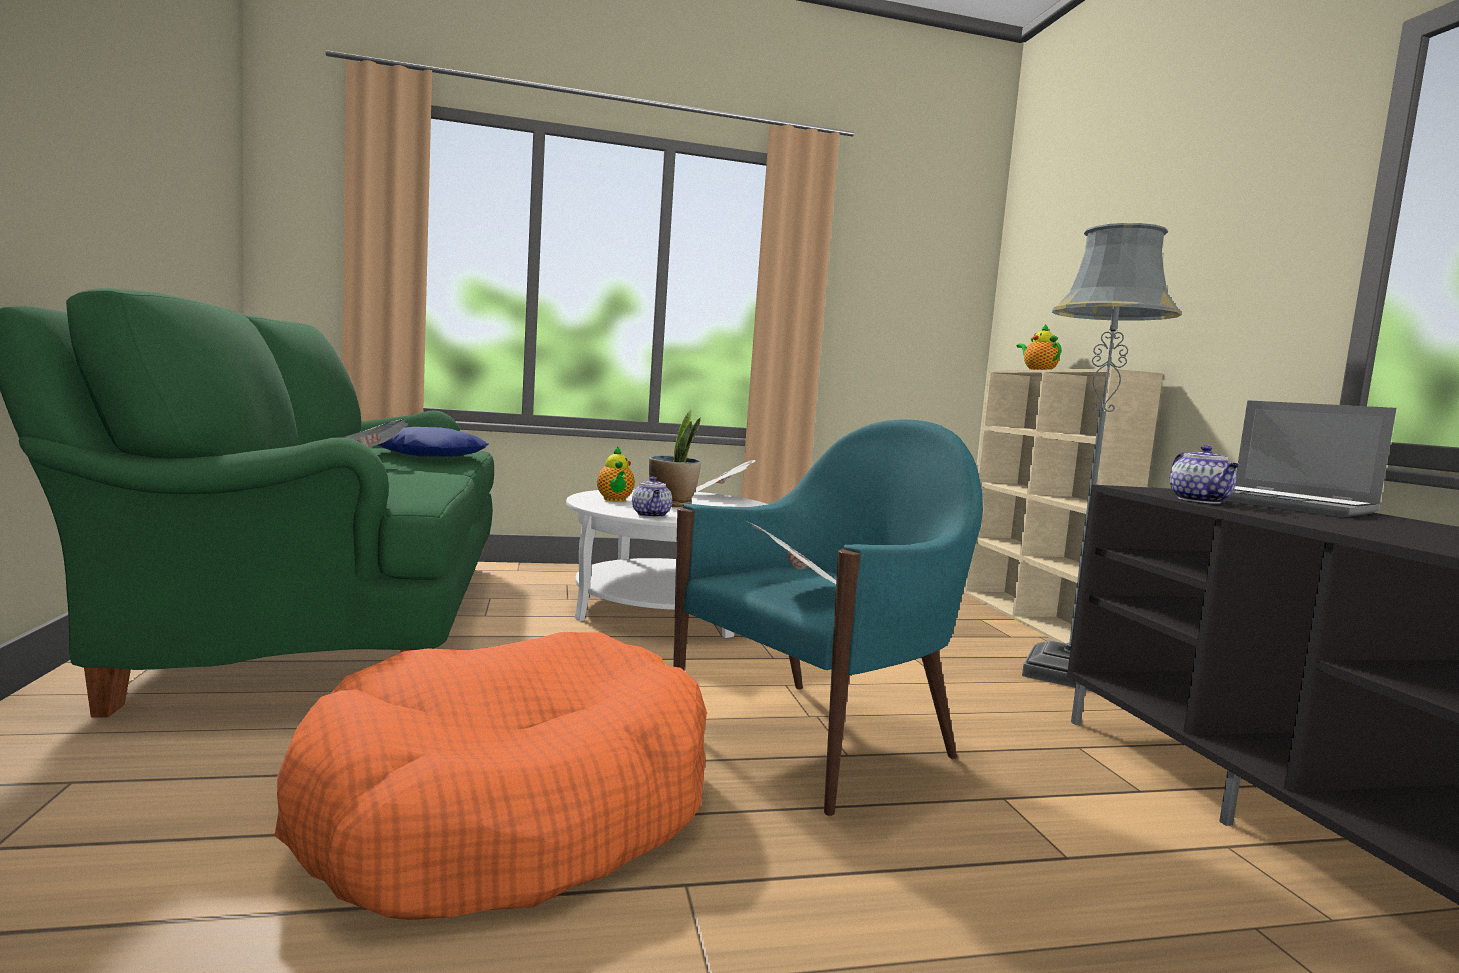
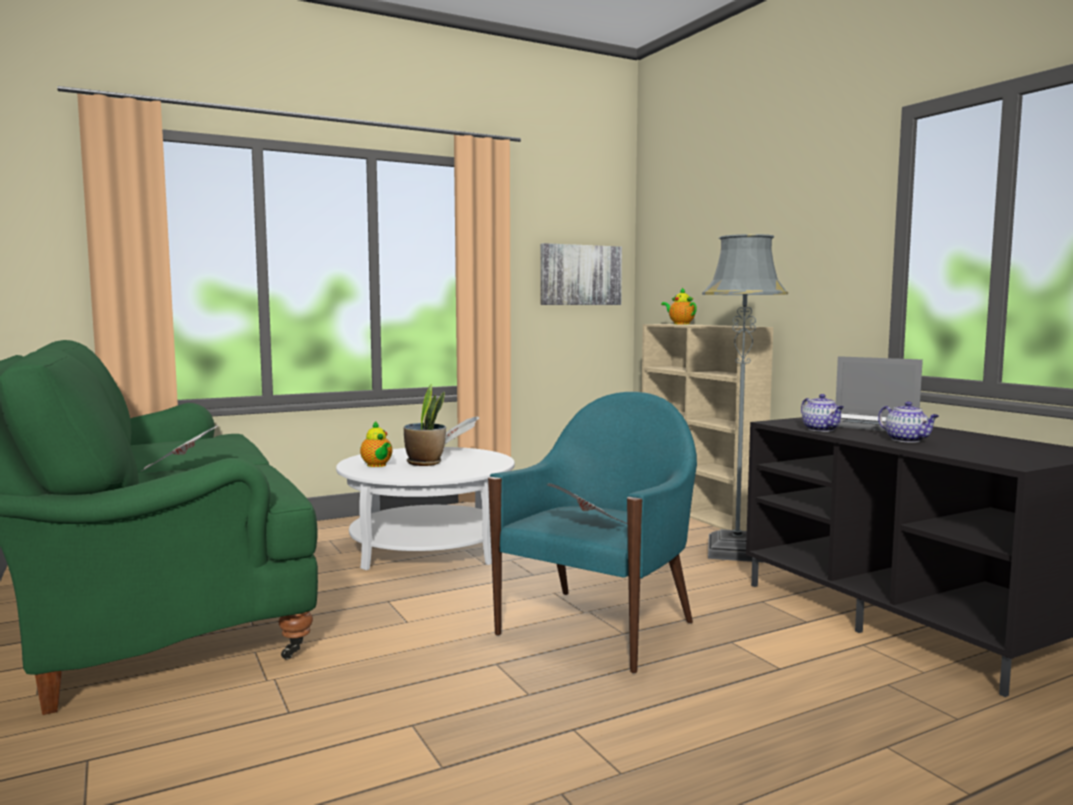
camera: 15 degrees left, 0 degrees up
(431, 455) = (215, 447): blue pillow -> none
(510, 809) = (430, 711): orange dog bed -> none
(651, 515) = (422, 476): teapot -> teapot (907, 440)
(919, 309) = (580, 275): none -> picture

